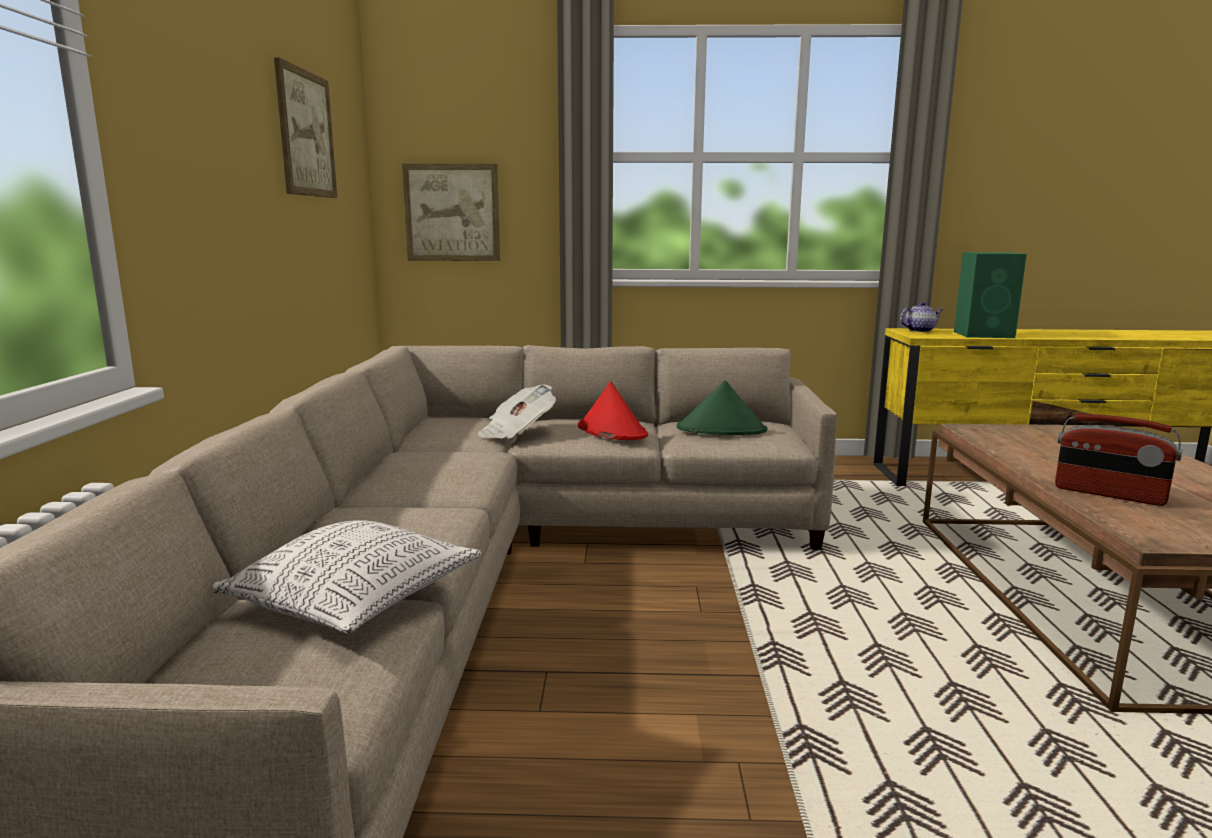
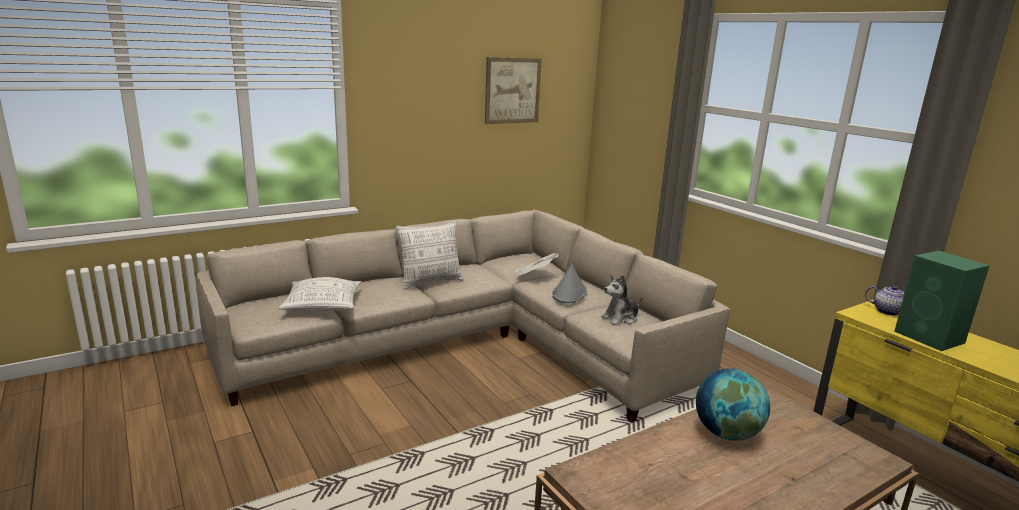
camera: 55 degrees right, 5 degrees up
(416, 489) = (430, 282): none -> pillow
(452, 213) = (623, 132): picture -> none
(611, 431) = (569, 293): red hat -> grey hat
(722, 430) = (620, 318): green hat -> plush toy
(1053, 458) = (726, 433): none -> globe
(1109, 494) = (658, 458): radio -> none

